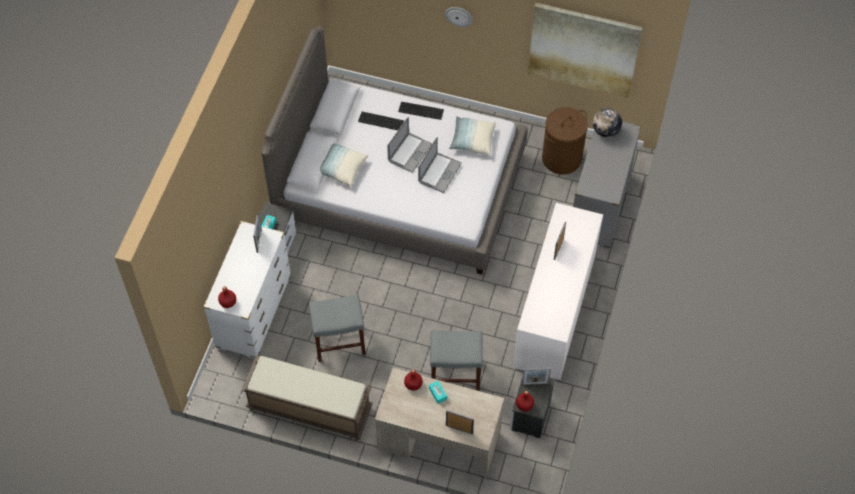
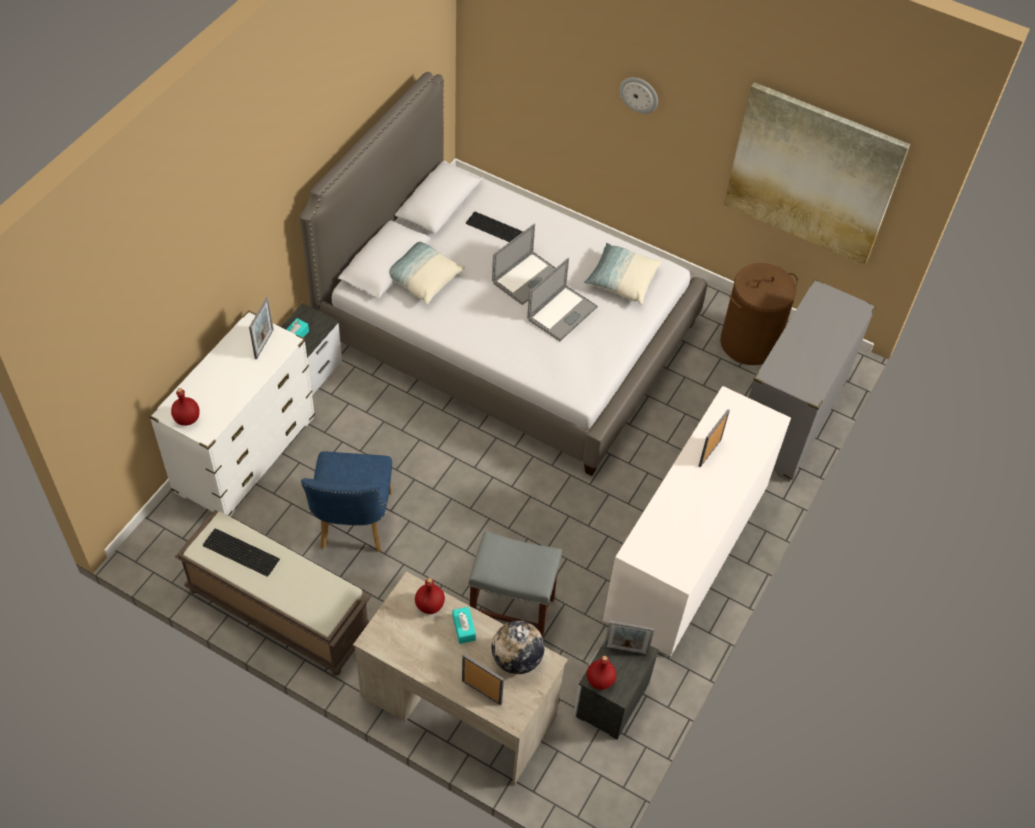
camera: 10 degrees right, 5 degrees down
(338, 343) = (352, 526): grey stool -> blue chair
(420, 110) = (558, 226): keyboard -> keyboard (241, 551)
(606, 131) = (821, 302): globe -> globe (516, 659)

